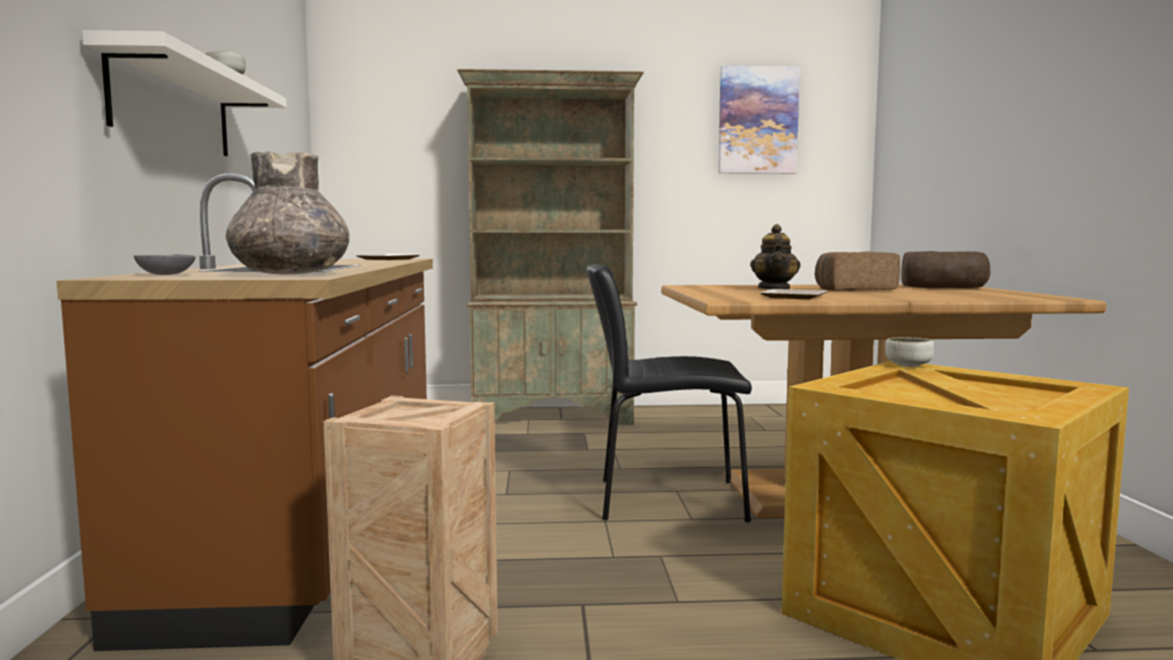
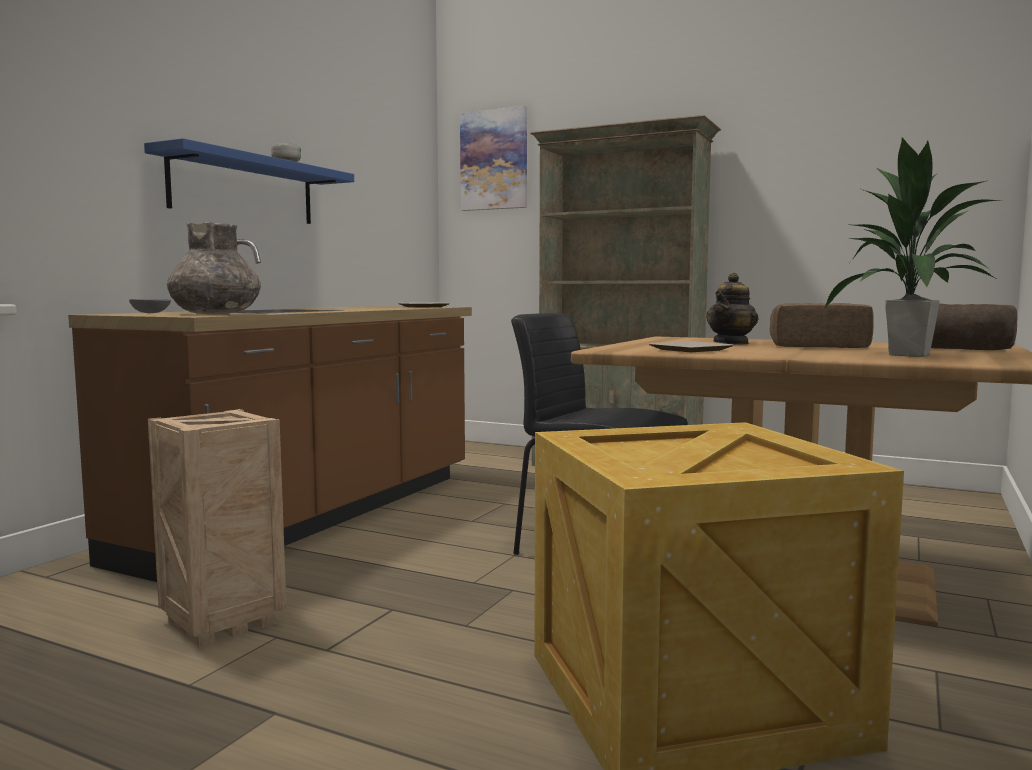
camera: 30 degrees right, 0 degrees up
(173, 107) = (244, 189): white shelf -> blue shelf
(757, 120) = (865, 154): picture -> picture (494, 160)
(908, 366) = (733, 428): bowl -> none
(956, 294) = (910, 355): none -> potted plant

